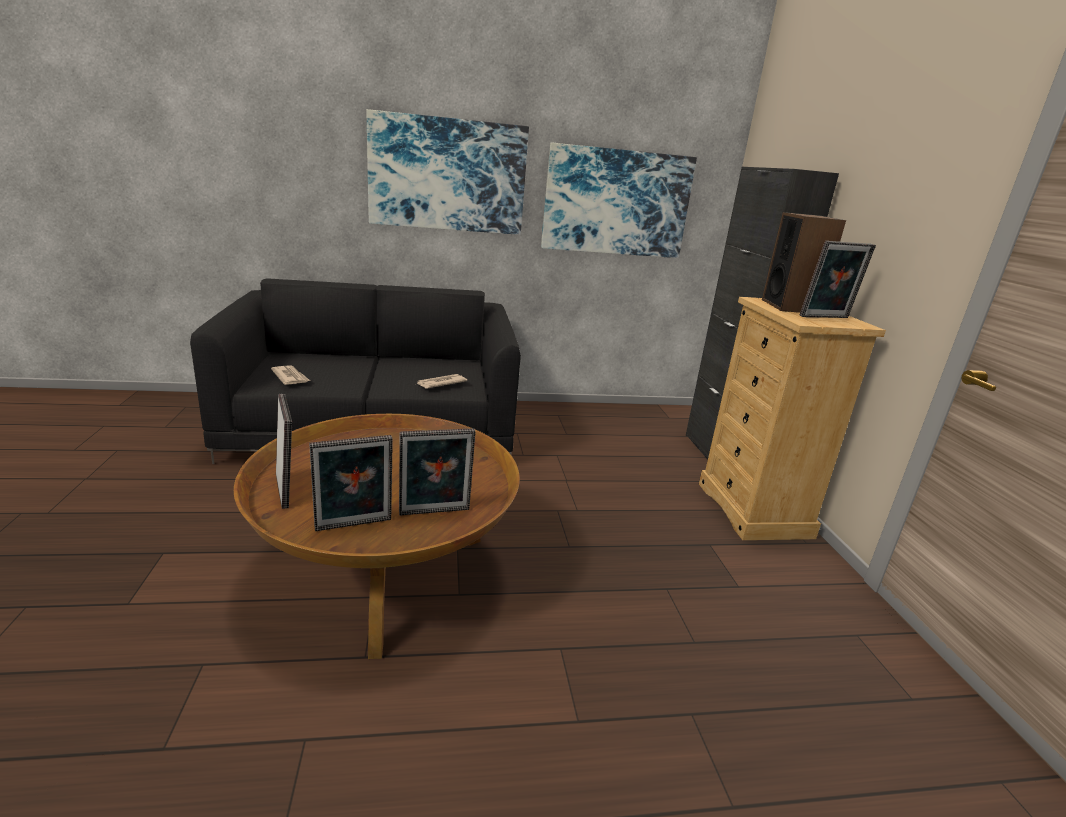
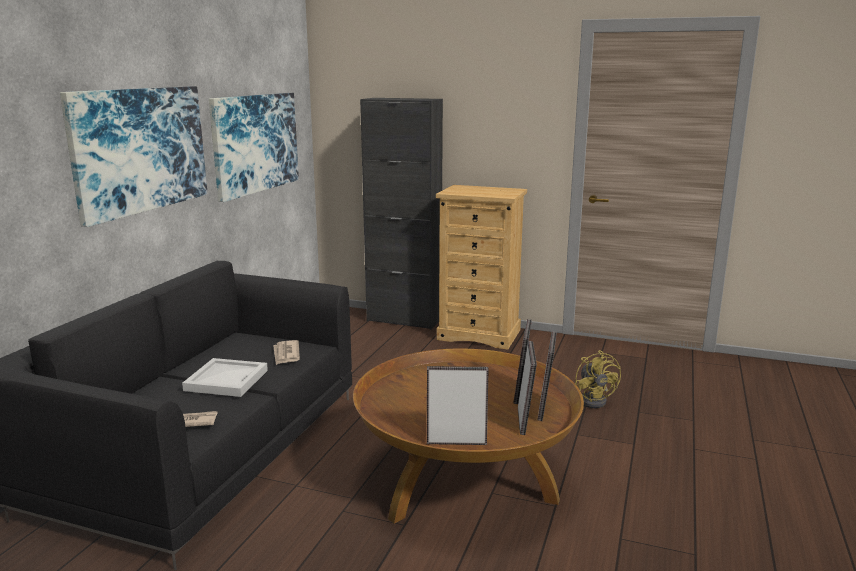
camera: 60 degrees left, 5 degrees down
(372, 375) = (227, 381): none -> white tray
(680, 652) = (595, 400): none -> yellow fan
(789, 306) = (468, 191): speaker -> none
(826, 317) = (498, 191): picture frame -> picture frame (545, 408)

